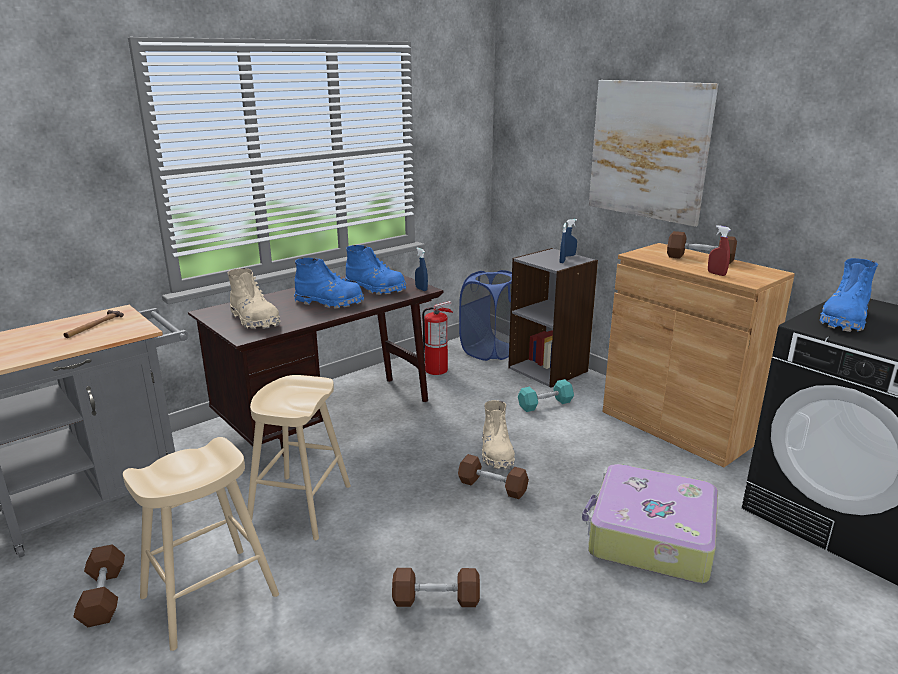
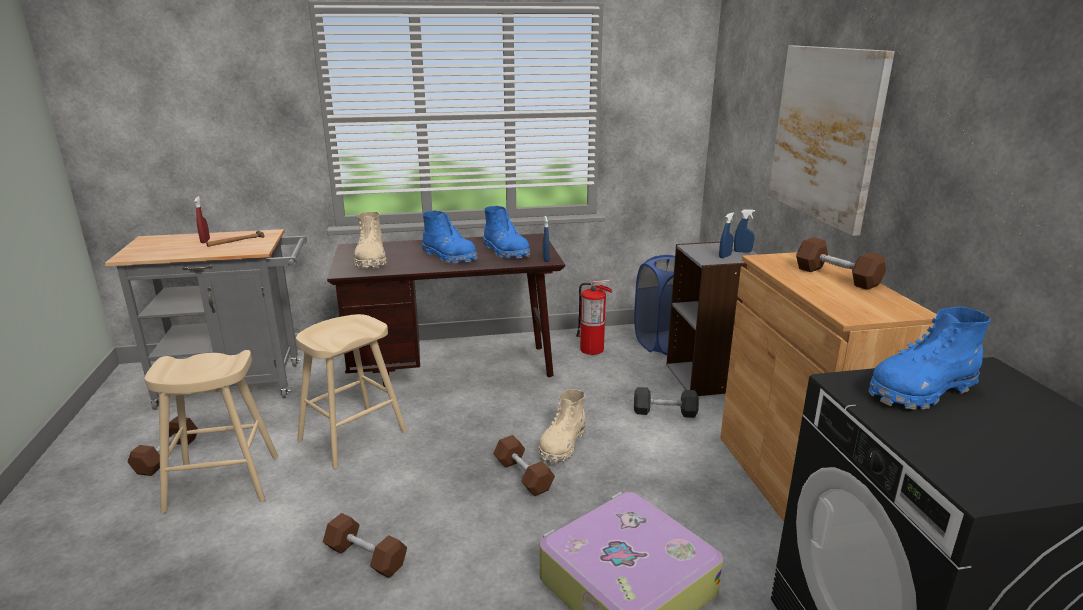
camera: 30 degrees right, 0 degrees up
(545, 404) = (664, 412): turquoise dumbbell -> grey dumbbell
(716, 274) = (823, 297): red spray bottle -> red spray bottle (205, 241)

